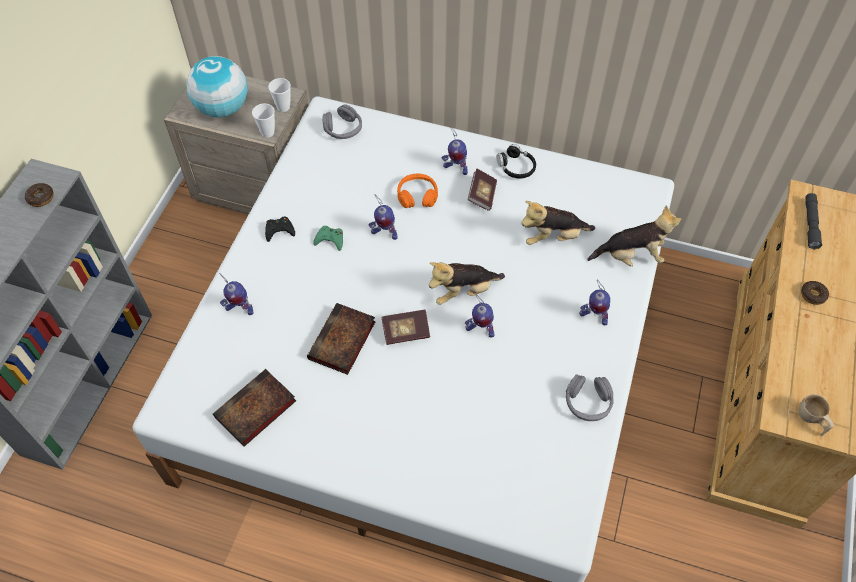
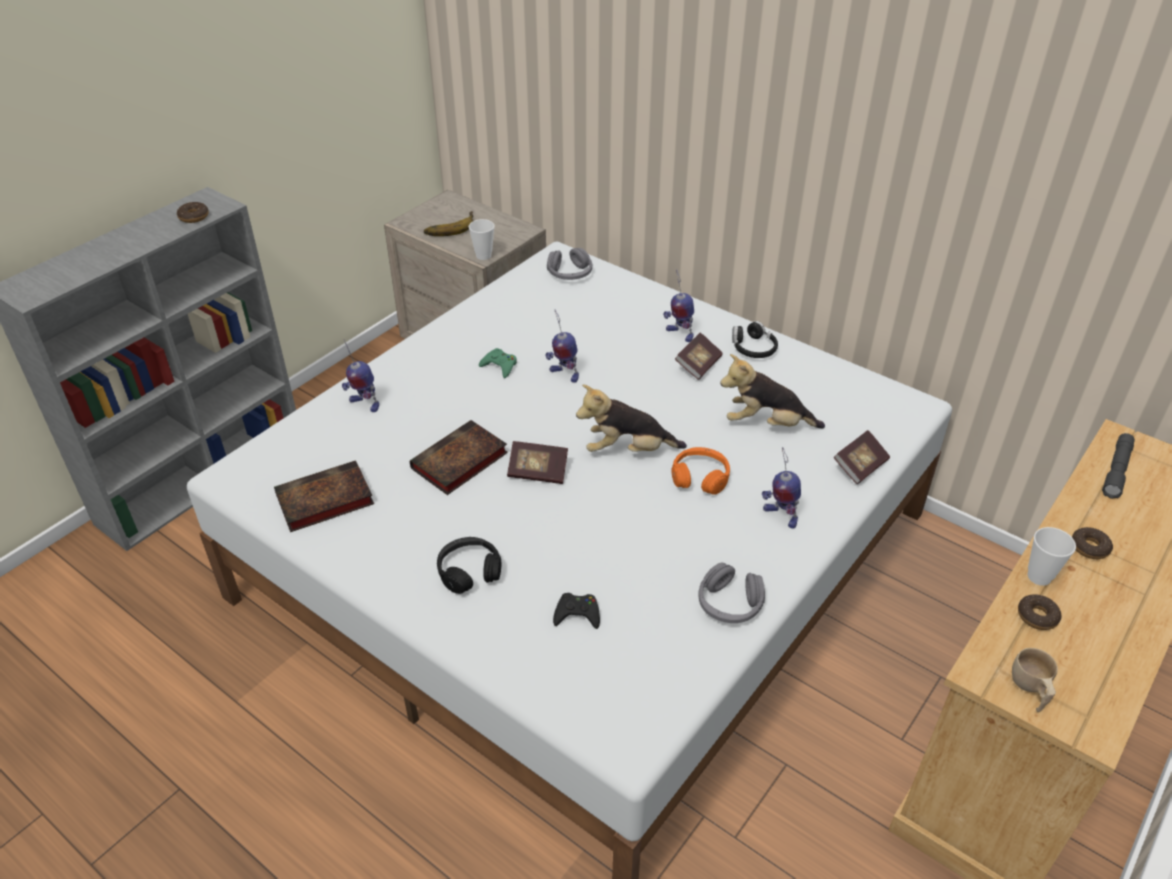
camera: 20 degrees right, 15 degrees down
(223, 108) = (449, 227): globe -> banana
(279, 231) = (449, 345): black game controller -> black game controller (577, 614)
(283, 107) = (513, 238): cup -> cup (1039, 576)
(396, 436) = (469, 571): none -> black headphones
(417, 196) = (621, 349): orange headphones -> orange headphones (700, 477)
(480, 330) = (628, 493): toy robot -> none
(631, 256) = (860, 466): plush toy -> book
(798, 361) = (1037, 616): none -> donut

